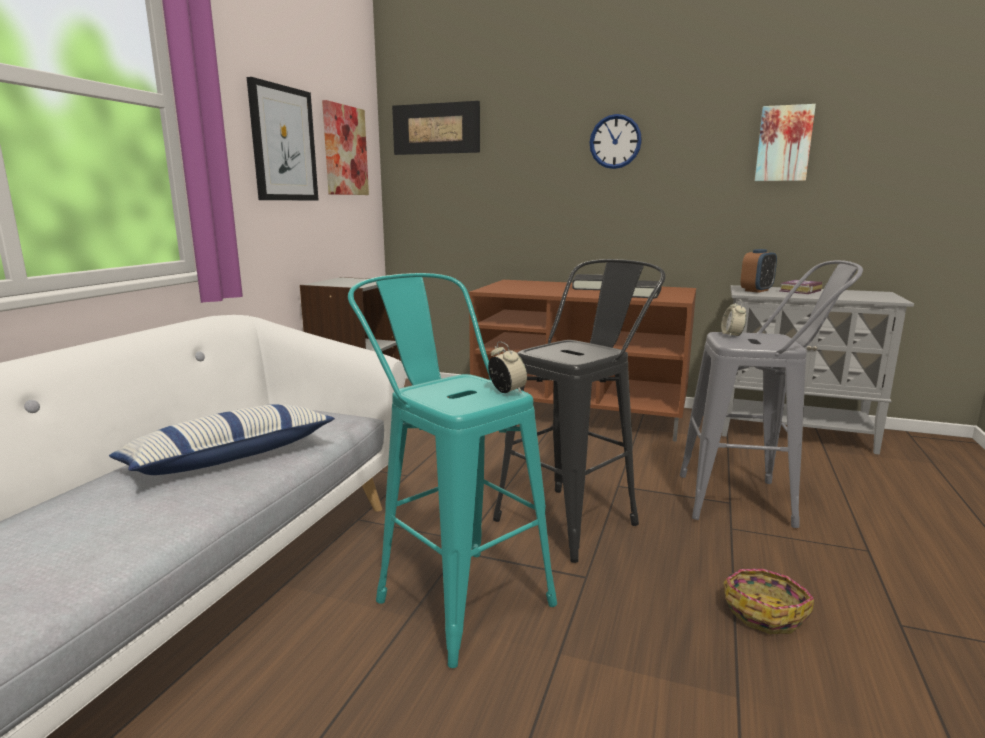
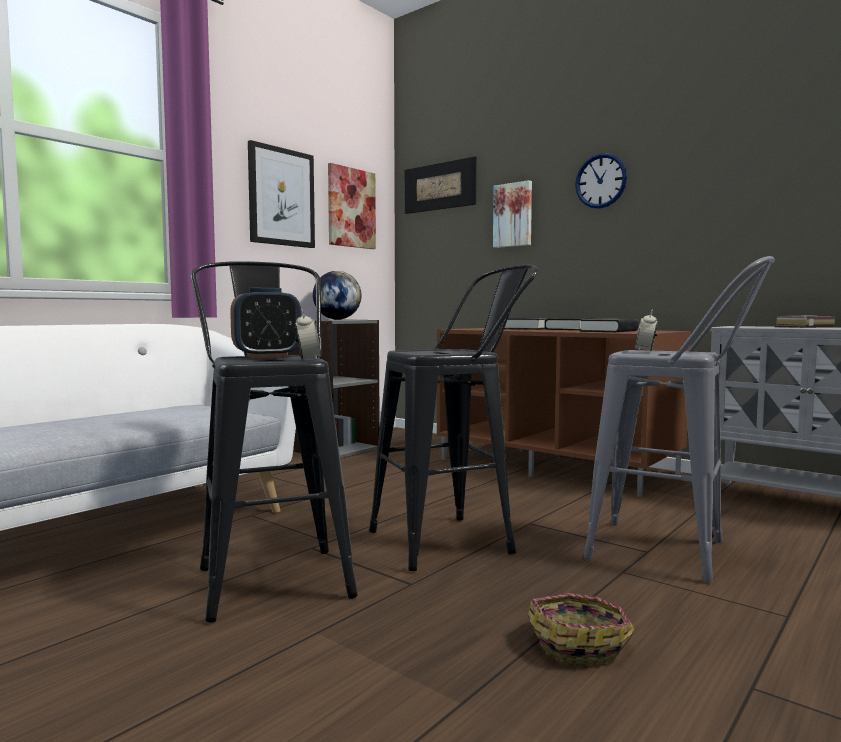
camera: 20 degrees right, 10 degrees down
(229, 458) = (114, 422): pillow -> none
(349, 279) = (337, 319): none -> globe
(454, 593) = (273, 575): turquoise stool -> black stool
(545, 286) = (522, 328): none -> black book
(756, 290) = (746, 326): alarm clock -> alarm clock (267, 356)
(783, 144) = (783, 164): picture -> picture (513, 215)

